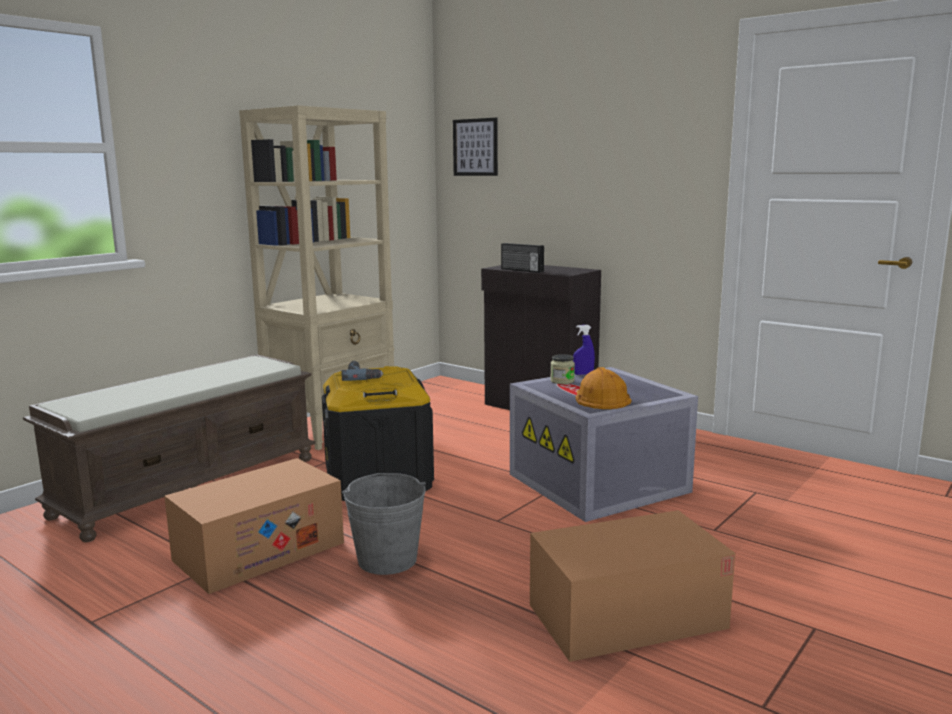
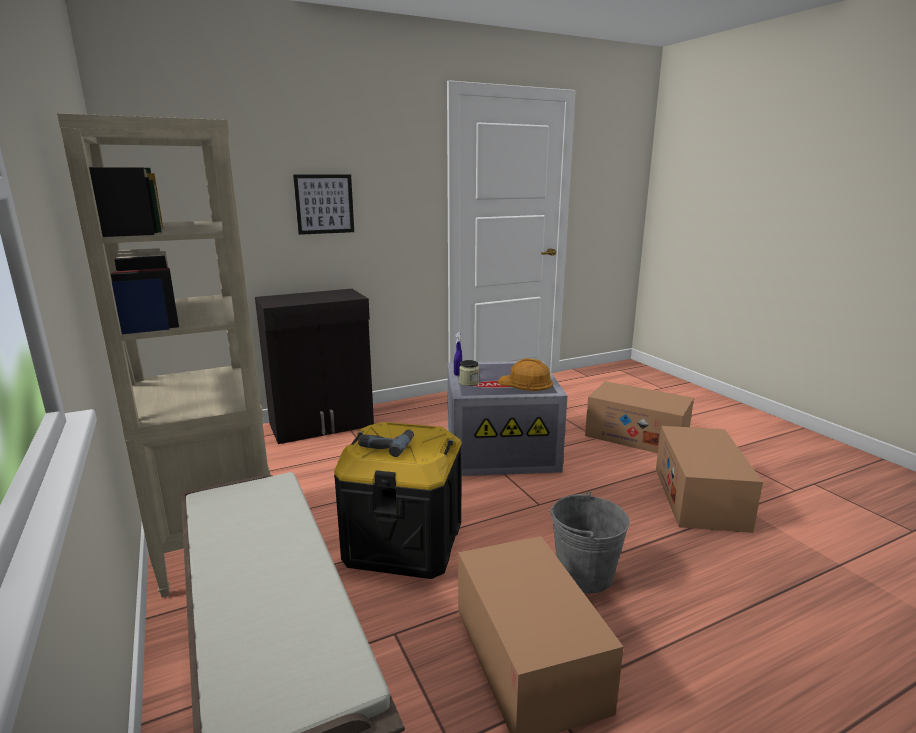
camera: 65 degrees left, 5 degrees up
(475, 147) = (174, 175): picture -> picture (324, 204)
(521, 270) = (308, 302): radio -> none
(765, 555) = (636, 436): none -> cardboard box

